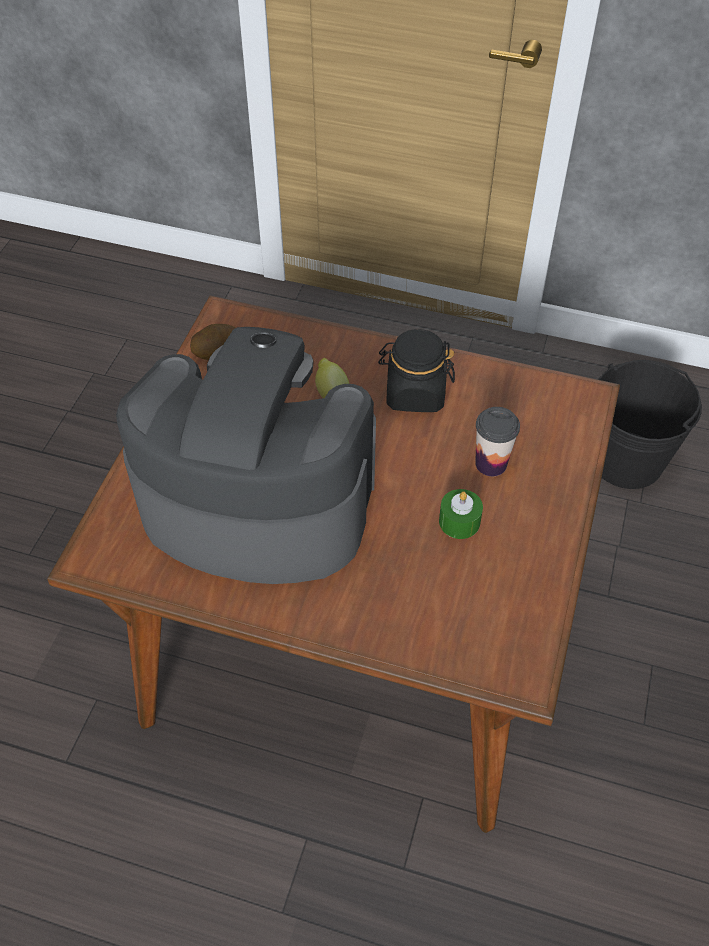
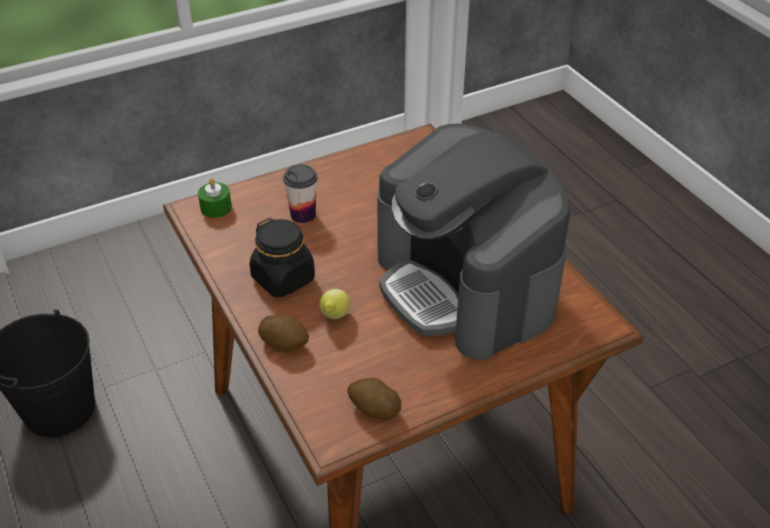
camera: 135 degrees left, 10 degrees down
(341, 349) = (284, 343): none -> potato
(459, 521) = (362, 203): green candle -> green candle (216, 208)

